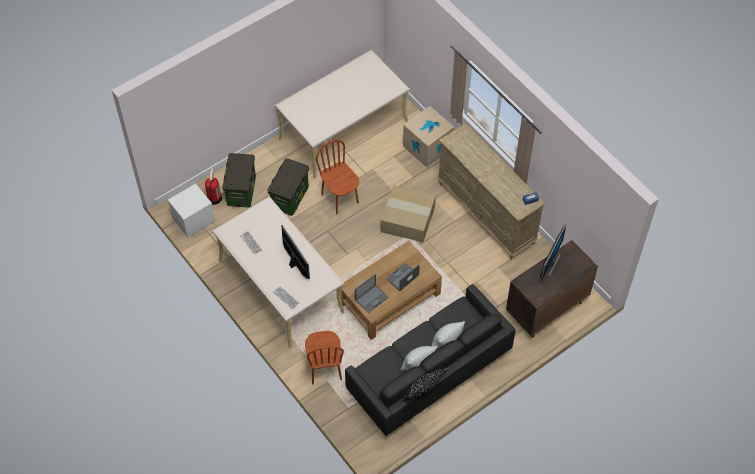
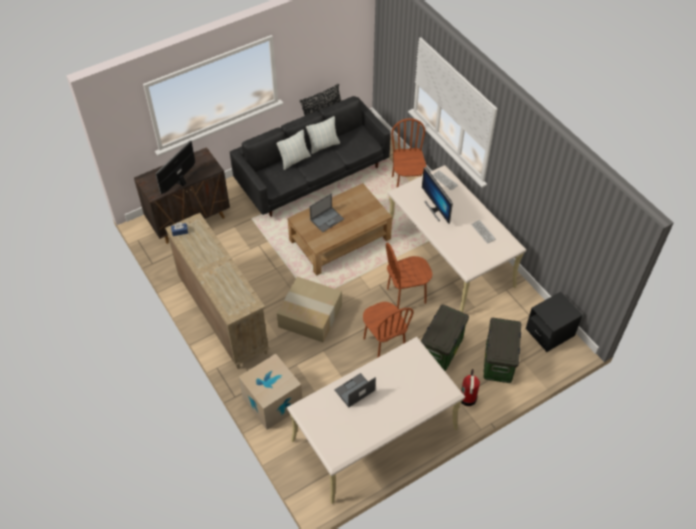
camera: 175 degrees left, 5 degrees down
(193, 220) = (550, 332): white nightstand -> black nightstand
(214, 198) = (529, 356): fire extinguisher -> fire extinguisher (468, 398)
(322, 244) = (406, 296): none -> brown chair
(372, 298) = (359, 203): laptop -> laptop (354, 390)

